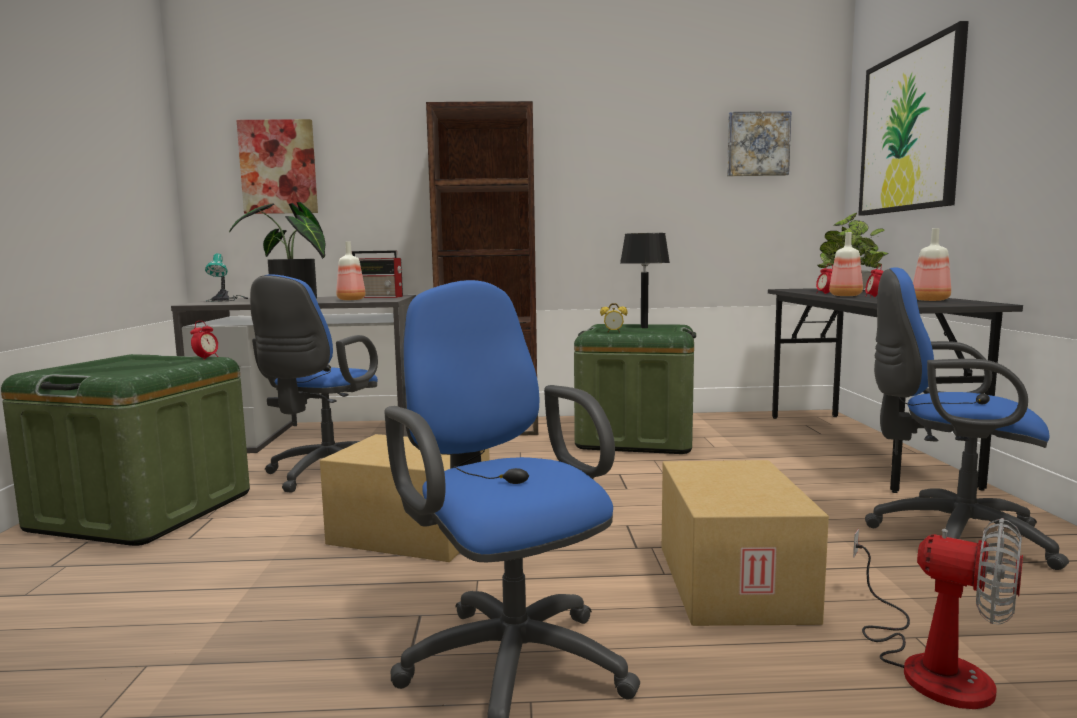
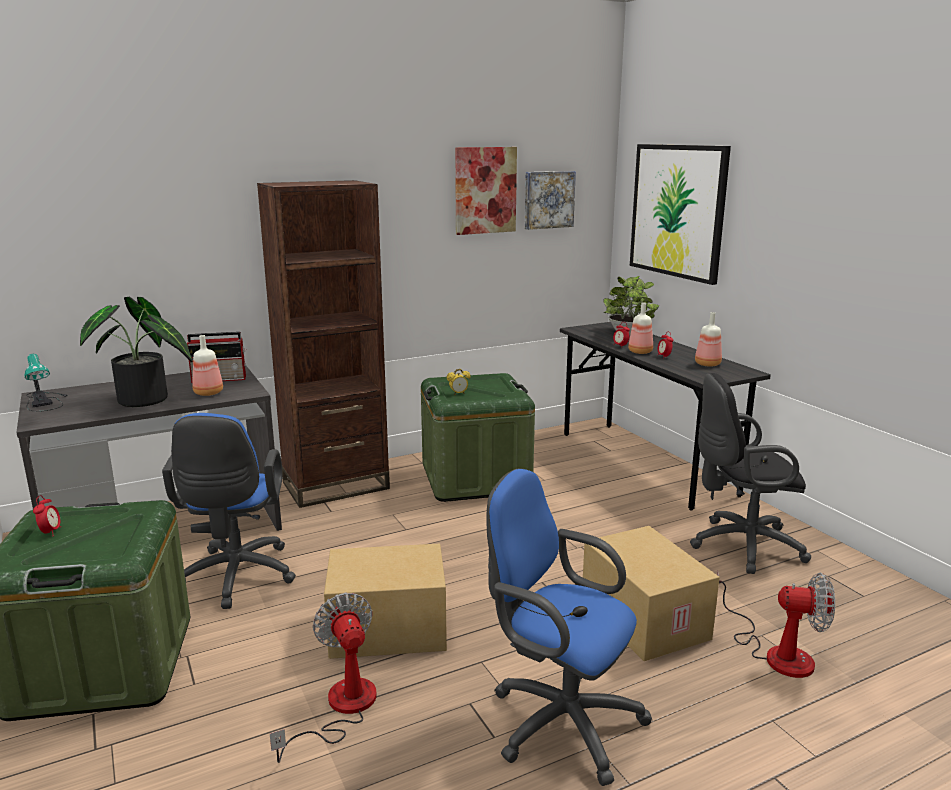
camera: 25 degrees left, 10 degrees up
(206, 358) = (147, 508): alarm clock -> alarm clock (50, 532)
(278, 167) = (76, 240): picture -> picture (485, 190)
(283, 586) = (340, 708): none -> fan
(644, 327) = (475, 381): black table lamp -> none
(949, 535) = (740, 546): blue office chair -> black office chair

